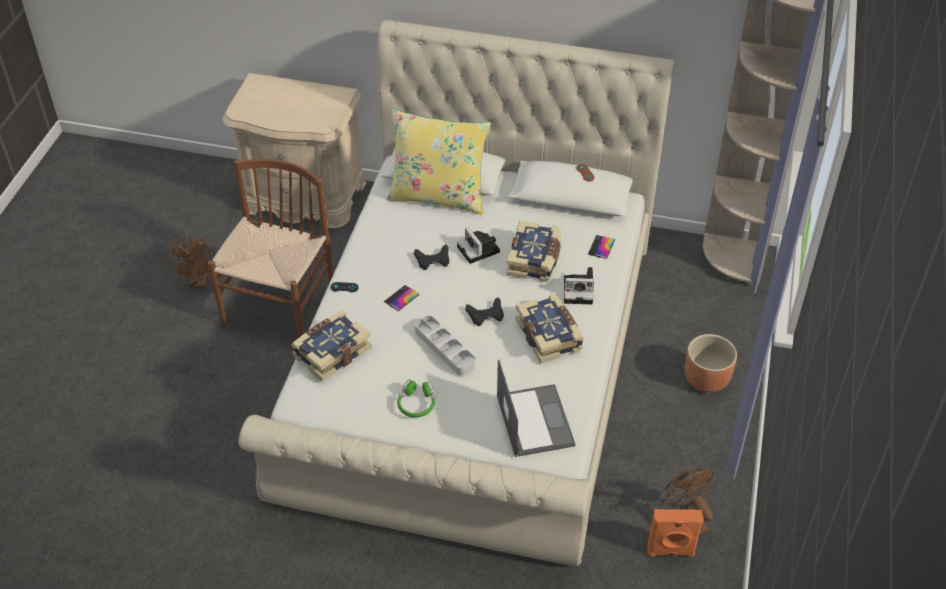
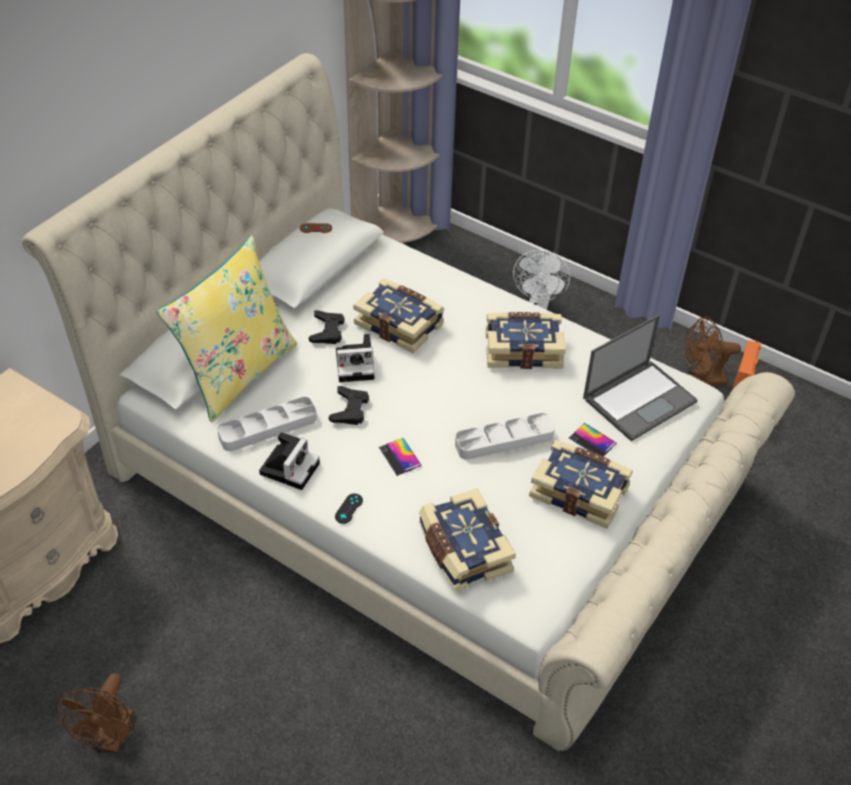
camera: 70 degrees left, 0 degrees up
(200, 282) = (111, 739): brown fan -> brown fan turned 75 degrees clockwise
(281, 304) = (219, 644): brown chair -> none
(396, 227) = (268, 427): none -> grey tray
(416, 404) = (579, 491): green headphones -> book
(486, 315) = (466, 390): black game controller -> black game controller (327, 331)
(534, 420) = (640, 399): laptop -> laptop turned 135 degrees clockwise
(579, 290) = (466, 306): camera -> camera (290, 467)
(601, 247) = (410, 268): phone -> phone (592, 441)
(706, 380) = (539, 305): brown planter -> white fan

